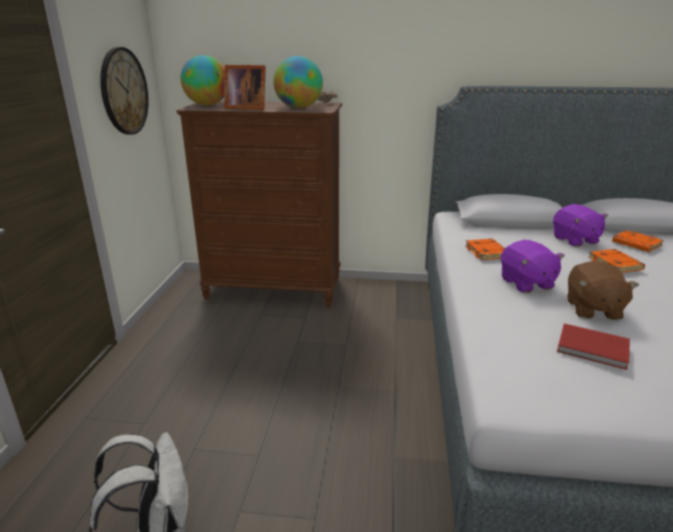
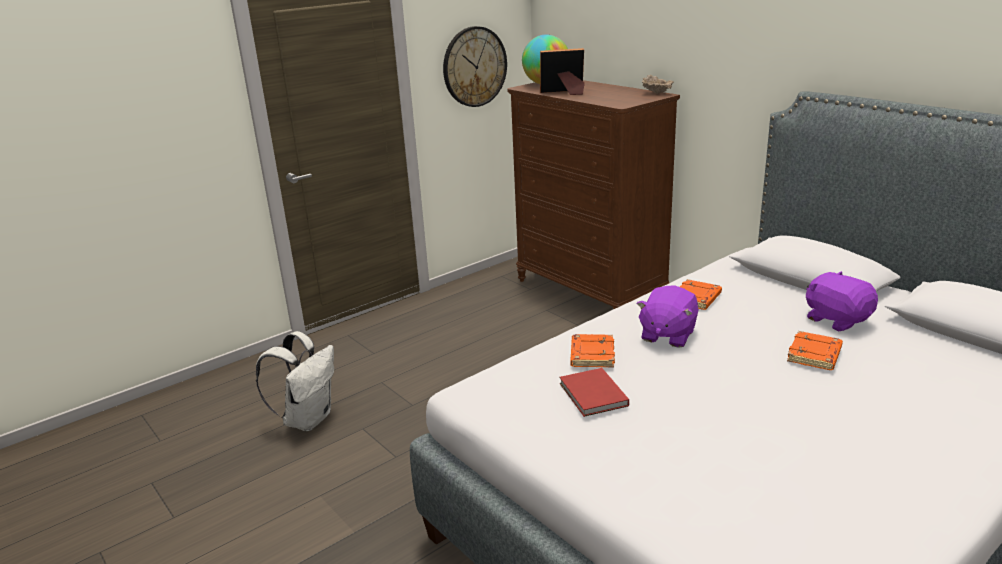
camera: 45 degrees right, 0 degrees up
(245, 108) = (564, 93): picture frame -> picture frame turned 120 degrees clockwise
(299, 108) = (611, 98): globe -> none
(575, 240) = (837, 319): purple plush toy -> purple plush toy turned 120 degrees clockwise
(592, 309) = (674, 375): brown plush toy -> none
(635, 244) = (910, 349): orange book -> orange book (591, 355)

